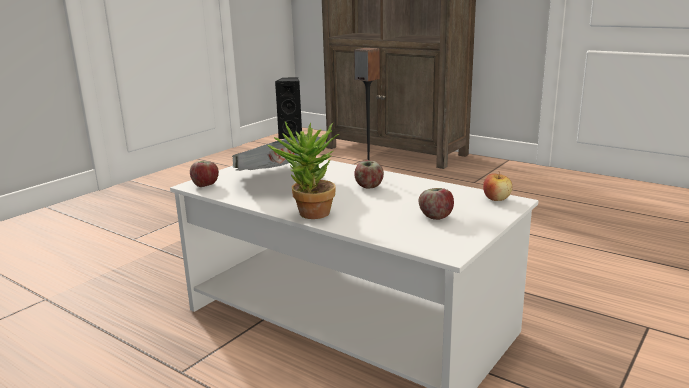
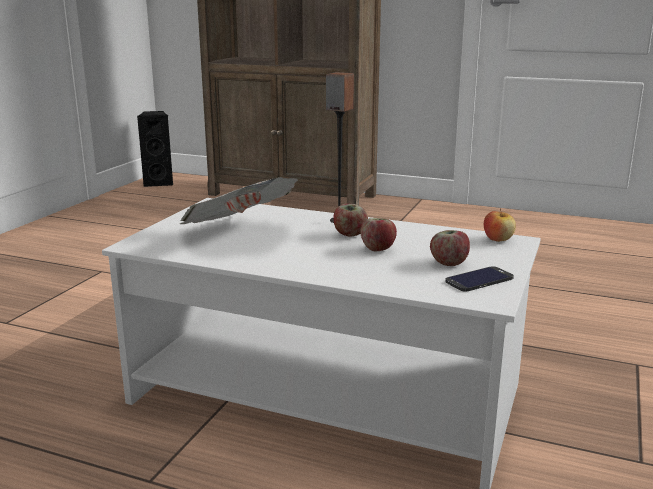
camera: 15 degrees left, 0 degrees up
(205, 185) = (148, 244): apple -> apple (378, 248)
(308, 215) = (303, 271): potted plant -> none
(452, 233) = (479, 280): none -> phone

